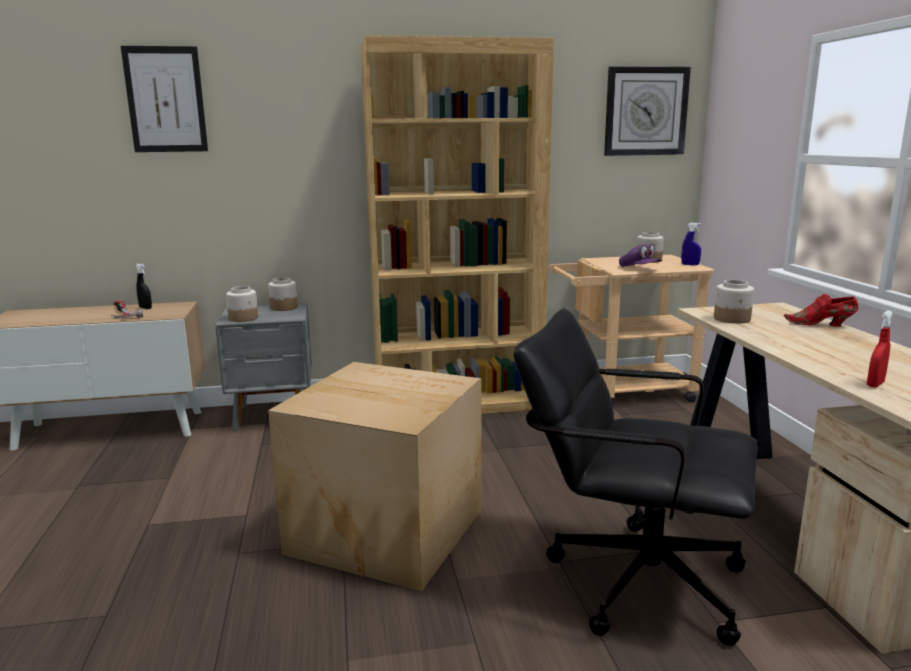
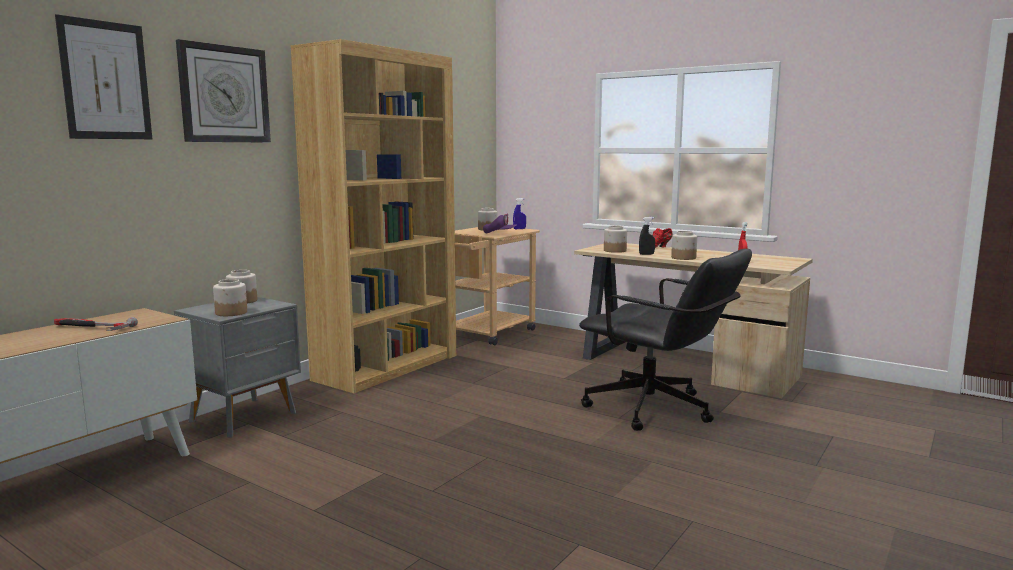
camera: 45 degrees left, 5 degrees down
(145, 308) = (105, 321): black spray bottle -> black spray bottle (646, 254)
(385, 529) = (499, 441): cardboard box -> none
(628, 577) = (659, 411): black office chair -> black office chair turned 120 degrees counterclockwise
(645, 111) = (467, 117): wall clock -> wall clock (224, 94)
(798, 352) = (684, 258): none -> jar

